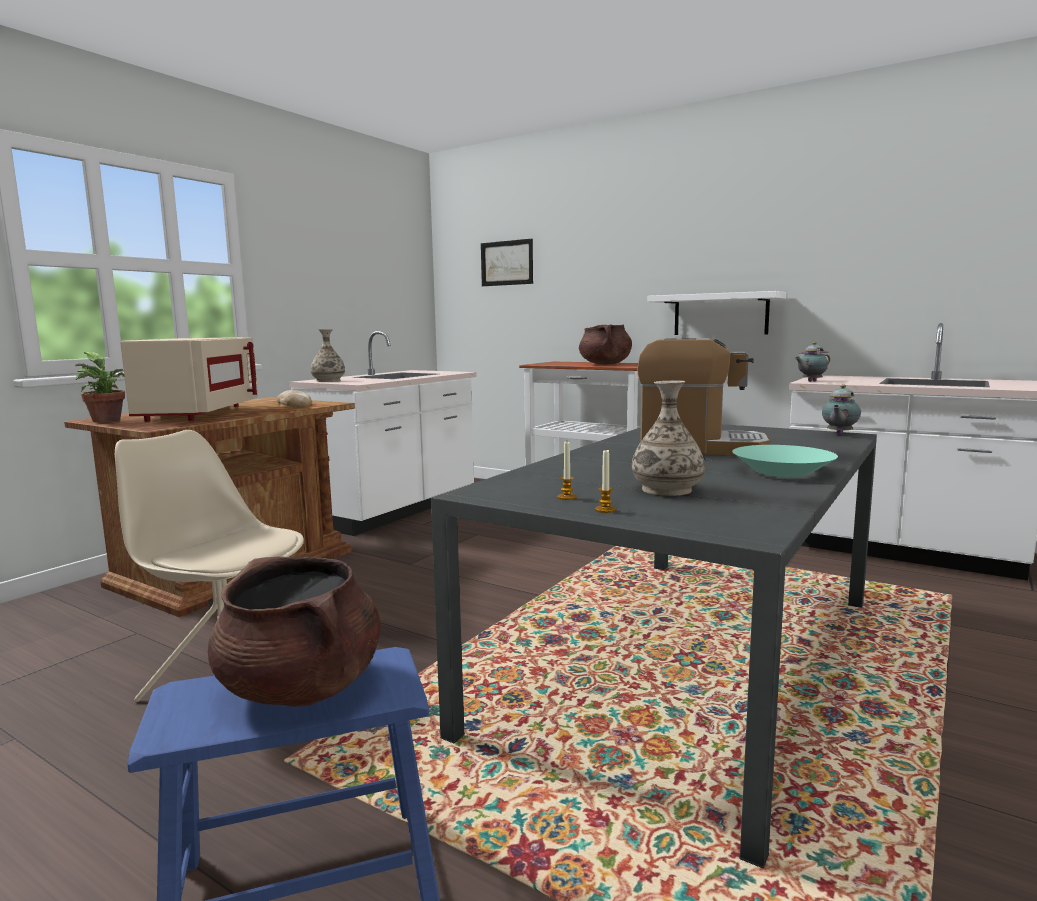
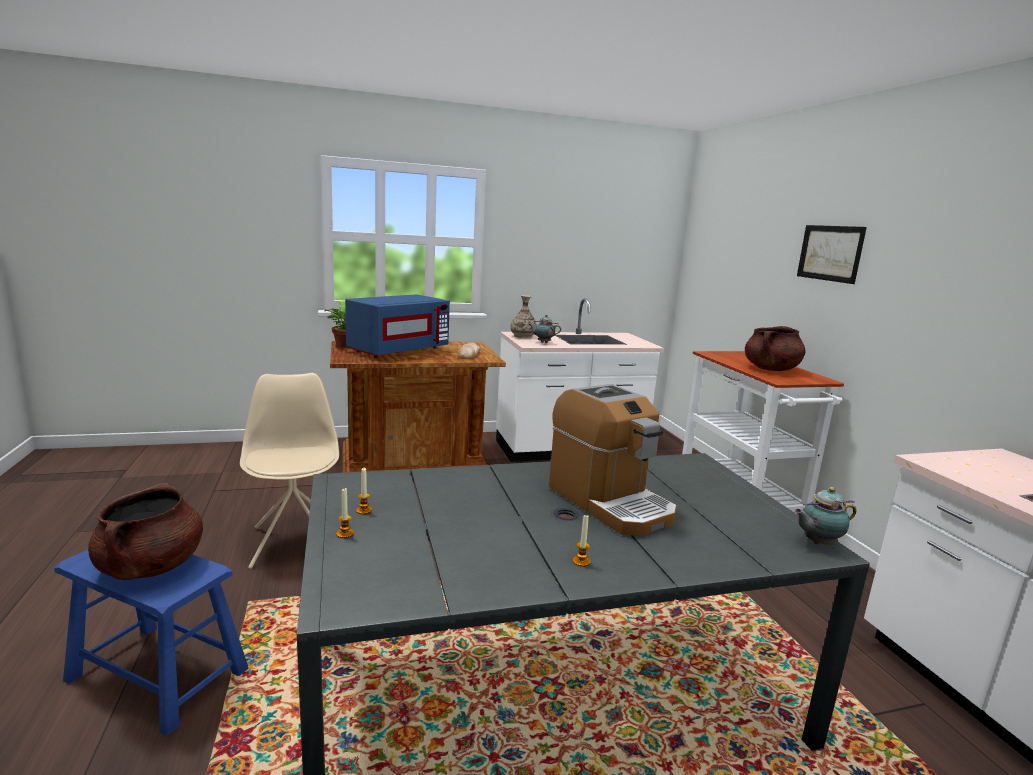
camera: 40 degrees right, 5 degrees up
(199, 413) = (398, 350): beige microwave -> blue microwave
(507, 263) = (734, 244): picture -> picture (830, 253)
(666, 489) = (435, 535): vase -> none
(720, 314) = (912, 342): white shelf -> none
(783, 471) = (581, 561): turquoise bowl -> candle
(810, 381) = (934, 461): teapot -> teapot (543, 342)

